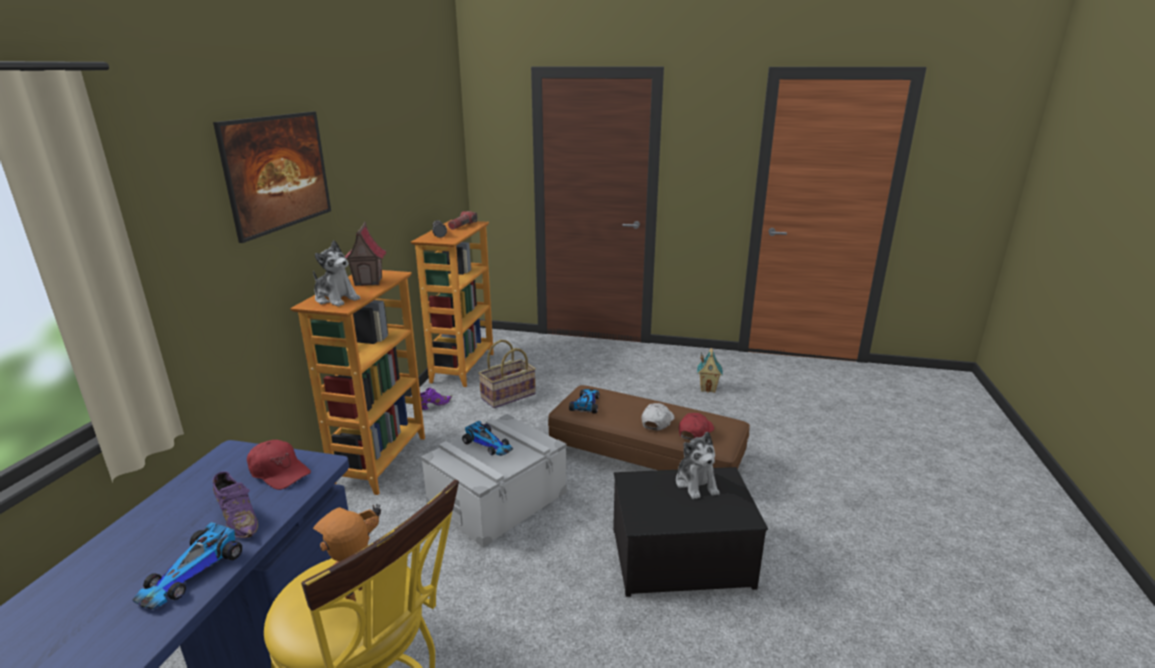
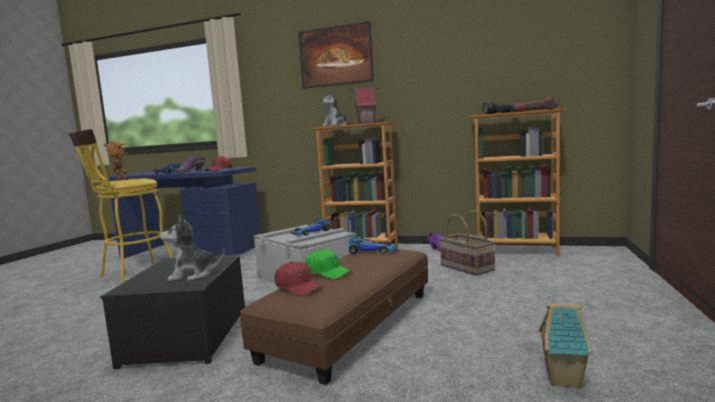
camera: 95 degrees right, 15 degrees down
(657, 421) = (327, 273): white cap -> green cap

